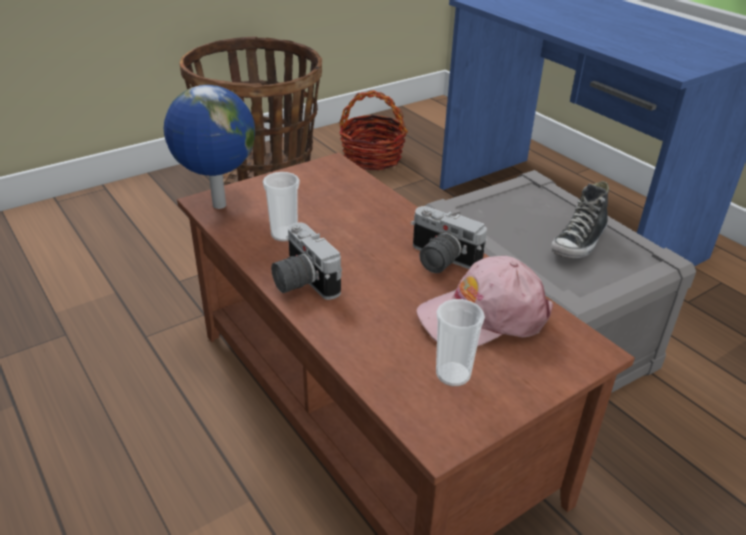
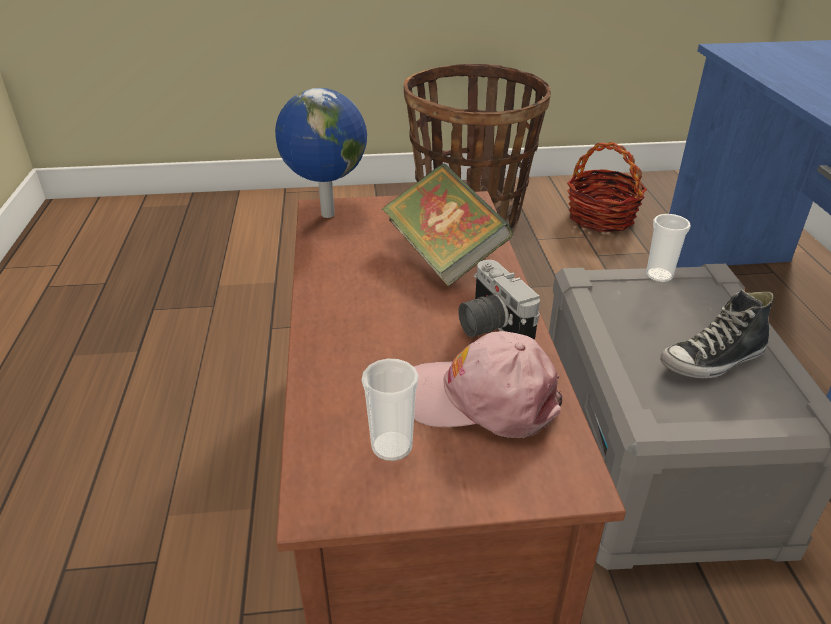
camera: 30 degrees right, 0 degrees up
(284, 234) = (359, 256): cup -> cup (659, 275)
(301, 282) = (332, 304): camera -> none
(354, 215) = (444, 255): none -> book

